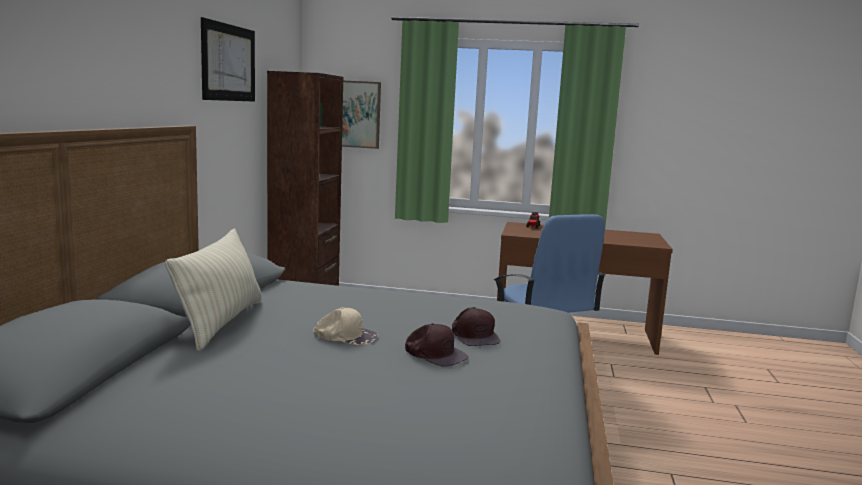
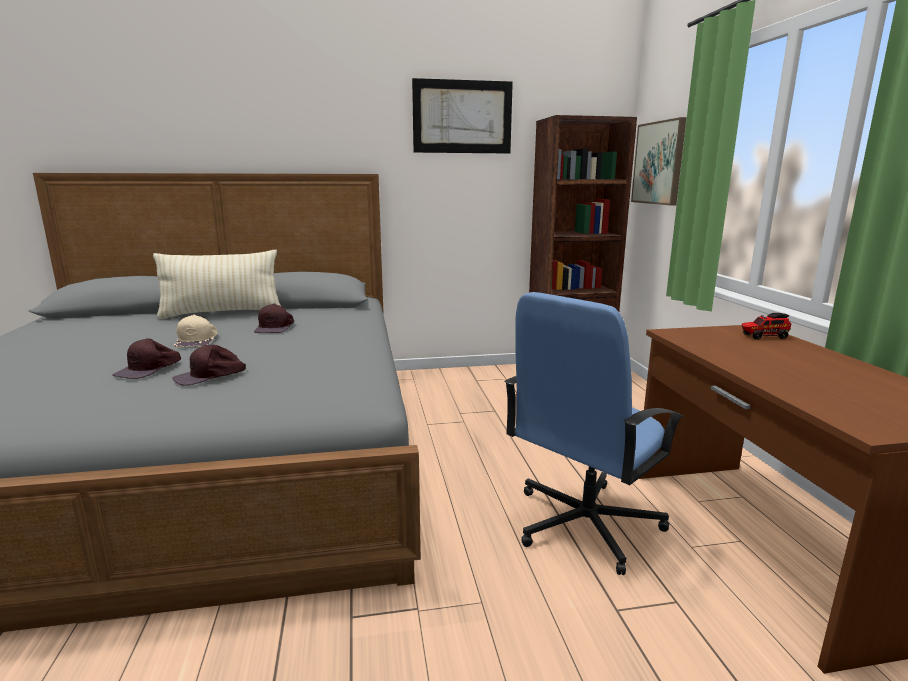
camera: 70 degrees right, 5 degrees up
(329, 308) = (275, 327): none -> brown cap

